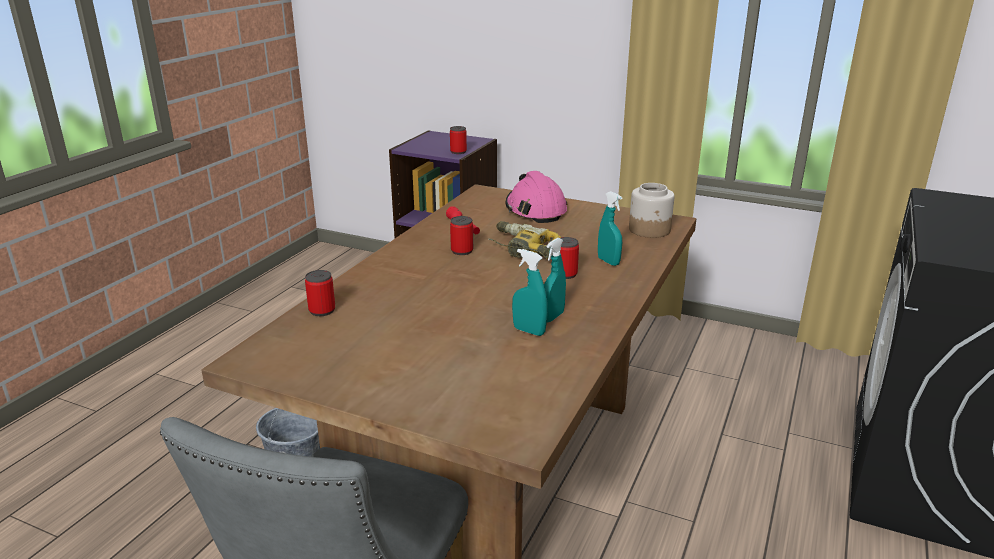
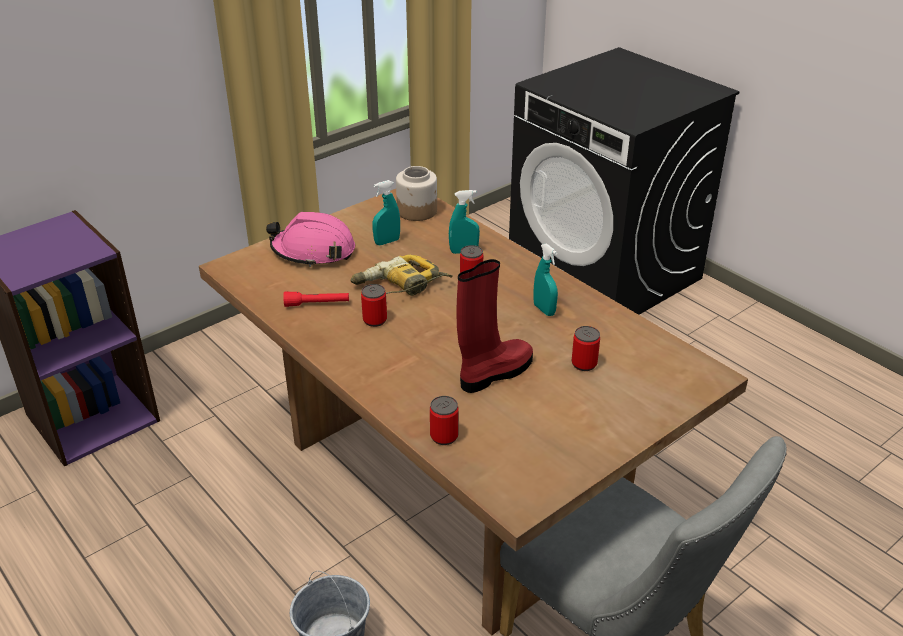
camera: 65 degrees left, 10 degrees up
(426, 313) = (494, 373): none -> red boot
(458, 152) = (89, 246): can -> can (584, 364)
(529, 331) = (560, 328): turquoise spray bottle -> turquoise spray bottle (387, 242)

